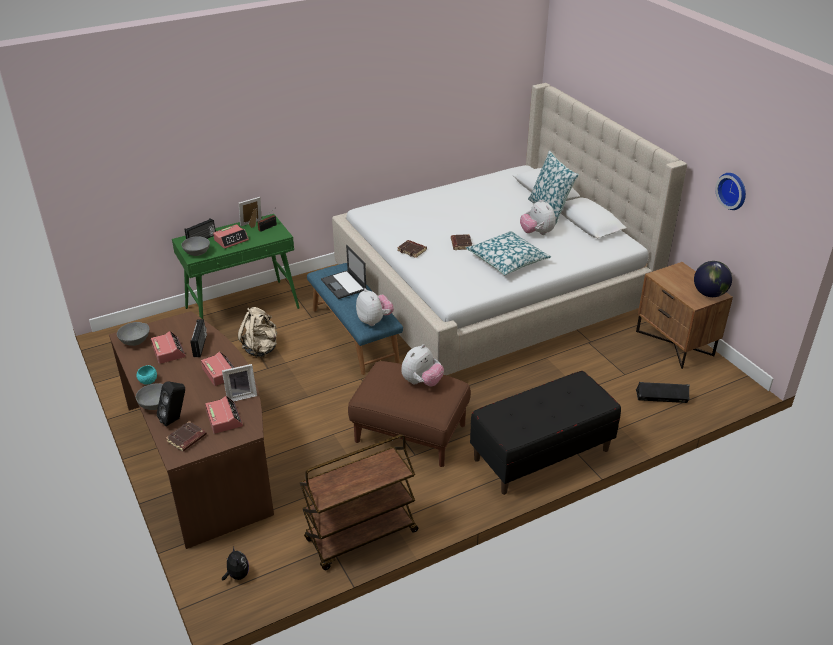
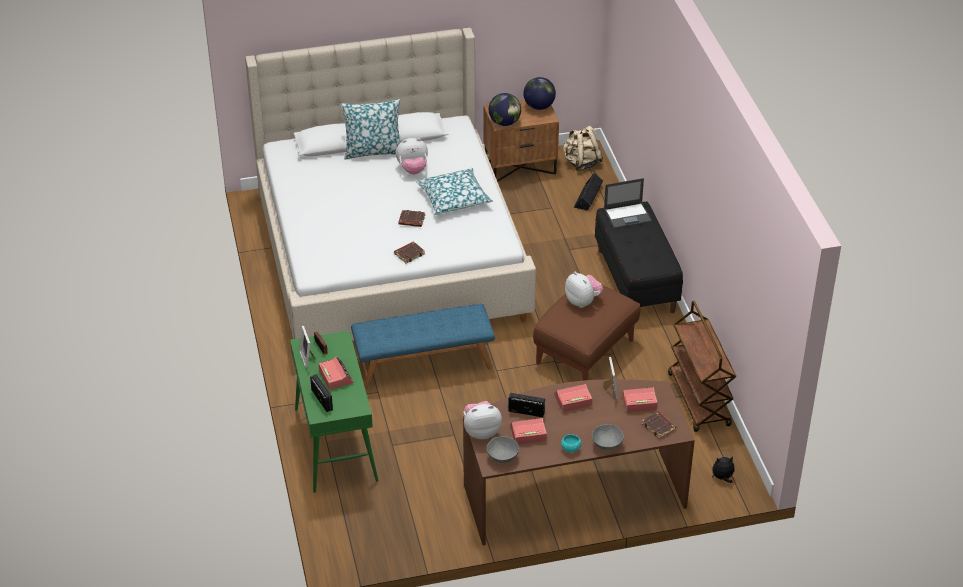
camera: 75 degrees left, 5 degrees up
(175, 419) = (631, 432): black speaker -> none
(197, 253) = (351, 405): grey bowl -> none
(261, 349) = (419, 436): beige backpack -> beige backpack (581, 163)
(344, 285) = (401, 329): laptop -> laptop (628, 215)
(374, 320) = (473, 318): plush toy -> plush toy (481, 431)
(663, 277) = (504, 122): none -> globe
(733, 190) = (520, 21): wall clock -> none

